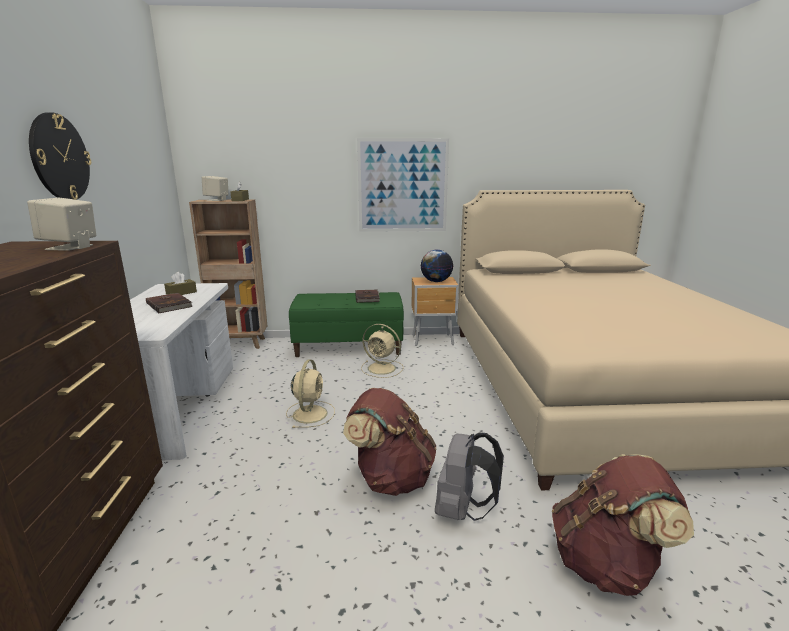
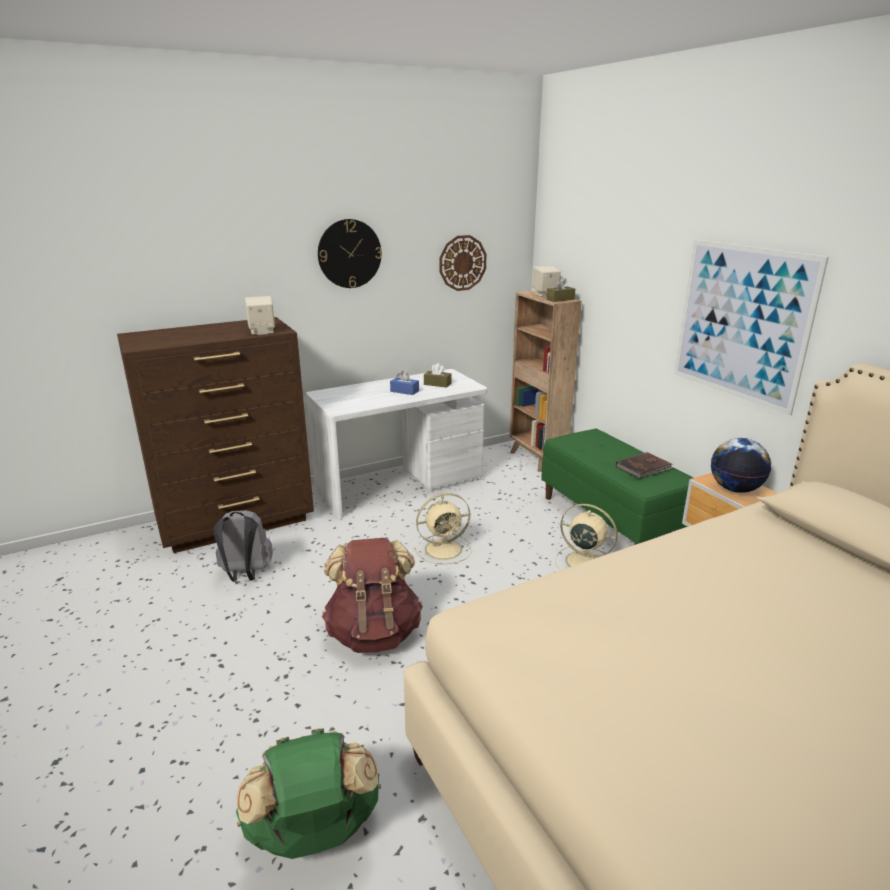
camera: 65 degrees right, 5 degrees up
(141, 175) = (462, 263): none -> wall clock
(169, 304) = (404, 391): brown book -> blue tissue box
(383, 368) = (583, 561): beige fan -> beige fan turned 120 degrees clockwise
(463, 510) = (350, 696): grey backpack -> grey backpack (245, 574)
(606, 563) = (314, 832): brown backpack -> green backpack

